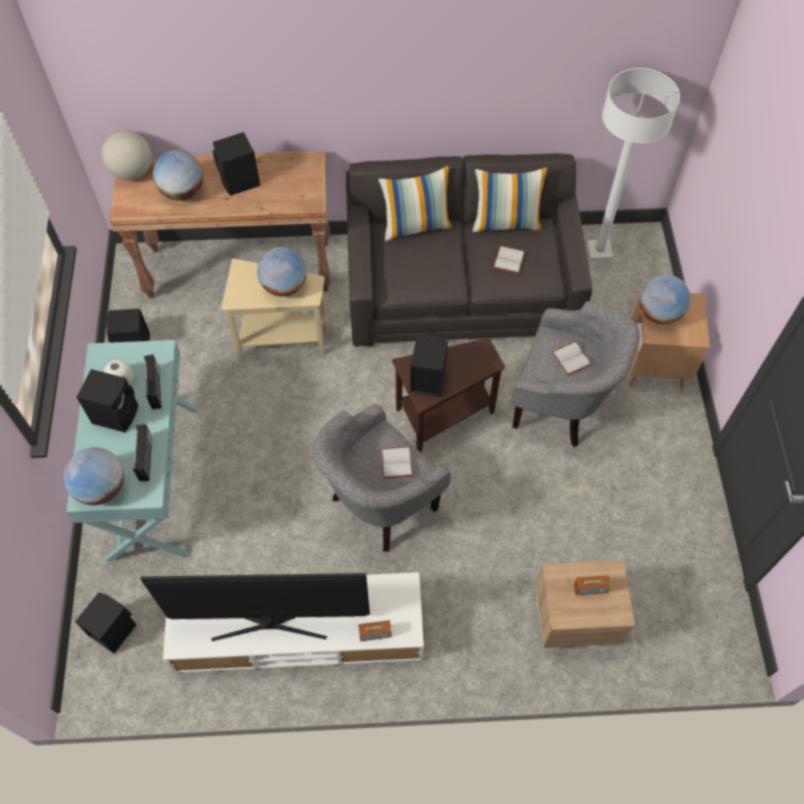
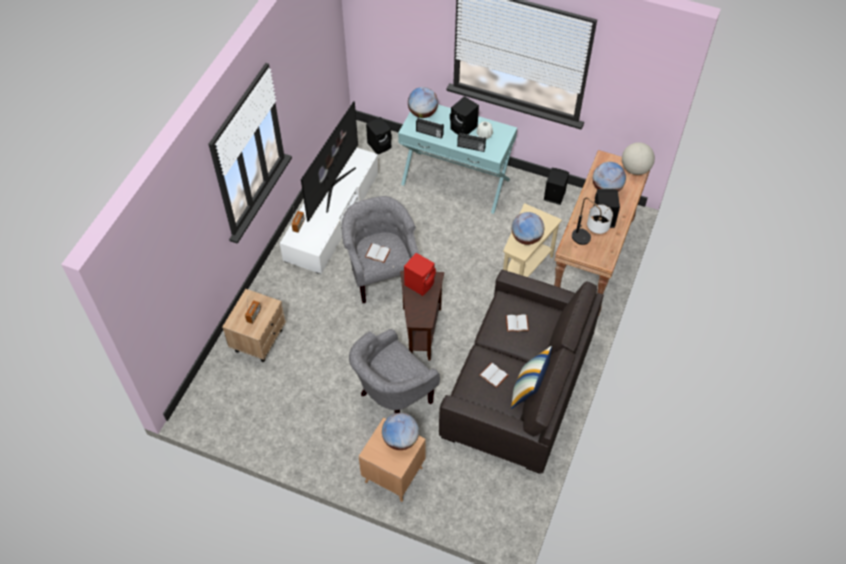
camera: 115 degrees right, 5 degrees down
(290, 185) = (588, 243): none -> table lamp
(416, 225) = (550, 334): pillow -> none
(426, 379) = (420, 283): black speaker -> red speaker
(572, 359) = (395, 372): white book -> white book (516, 324)
(599, 250) = (509, 493): white floor lamp -> none

